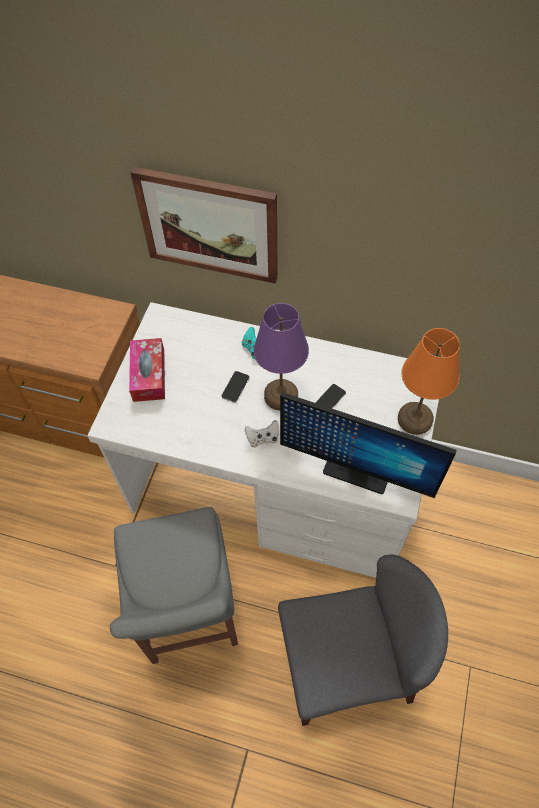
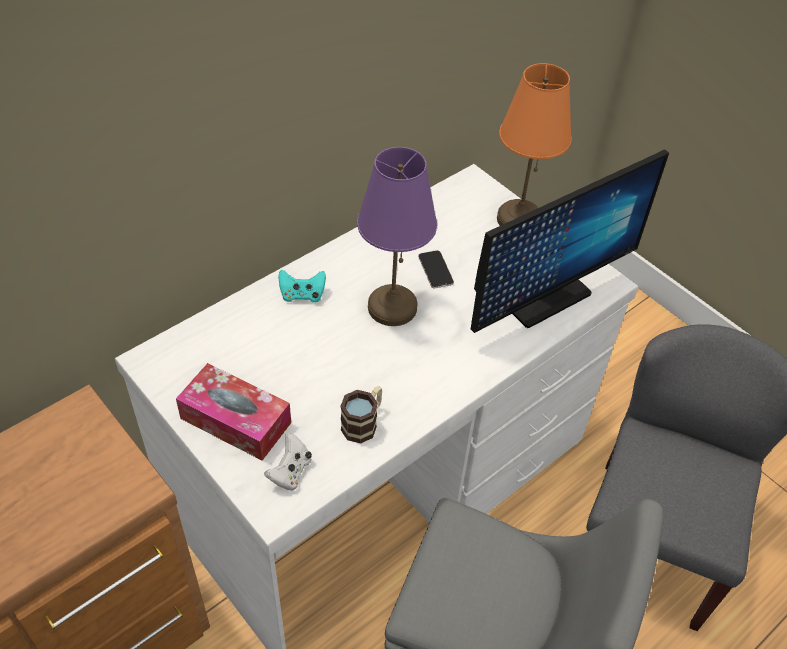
camera: 60 degrees left, 10 degrees down
(188, 431) = (363, 423): none -> mug
(209, 225) = (185, 151): picture -> none
(235, 387) = (340, 342): phone -> none
(262, 438) = (437, 355): white game controller -> white game controller (290, 472)

